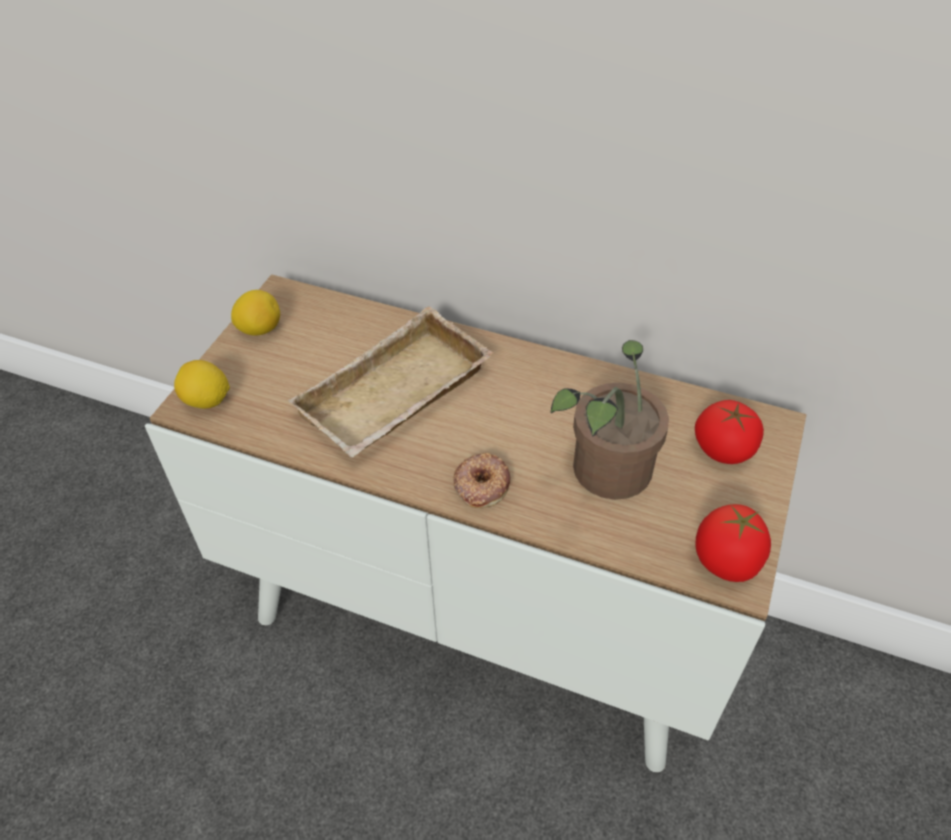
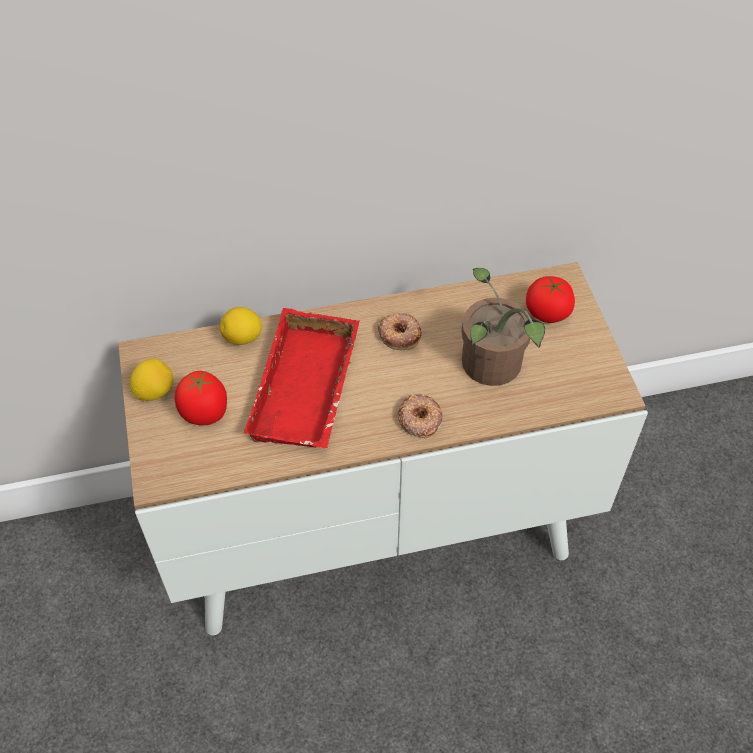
camera: 35 degrees left, 5 degrees up
(207, 401) = (168, 468): lemon -> lemon (243, 338)
(396, 398) = (309, 390): beige tray -> red tray
(535, 391) = (399, 334): none -> donut
(726, 562) = (601, 385): tomato -> tomato (205, 413)

